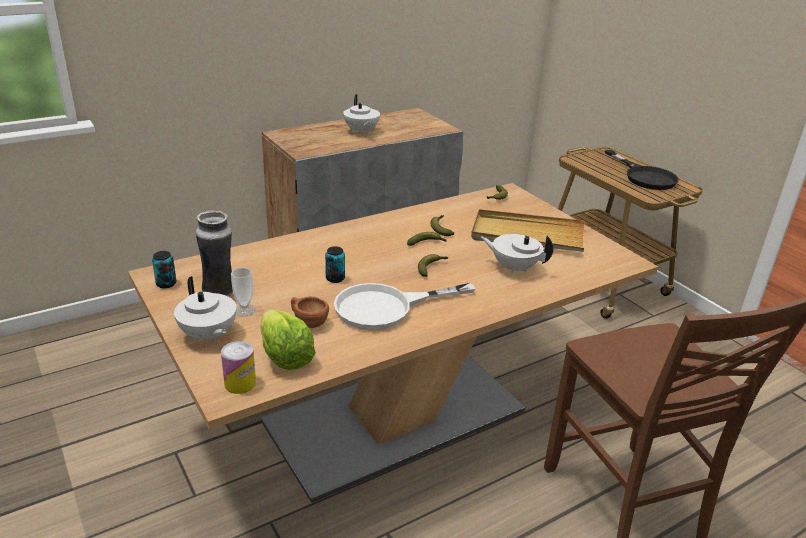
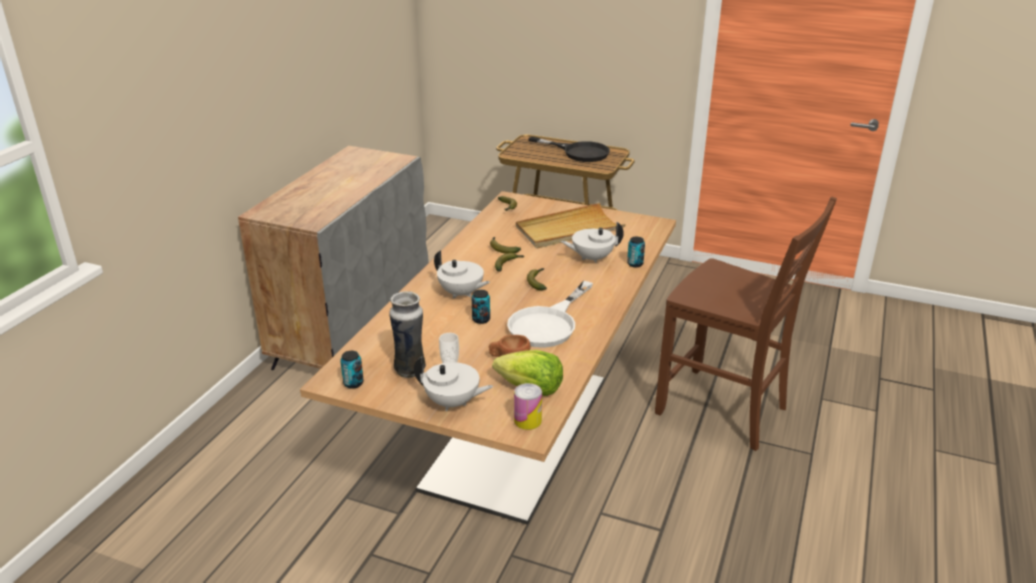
camera: 35 degrees left, 0 degrees up
(361, 132) = (334, 185): white teapot -> white teapot (461, 293)
(551, 290) = (635, 264): none -> can

